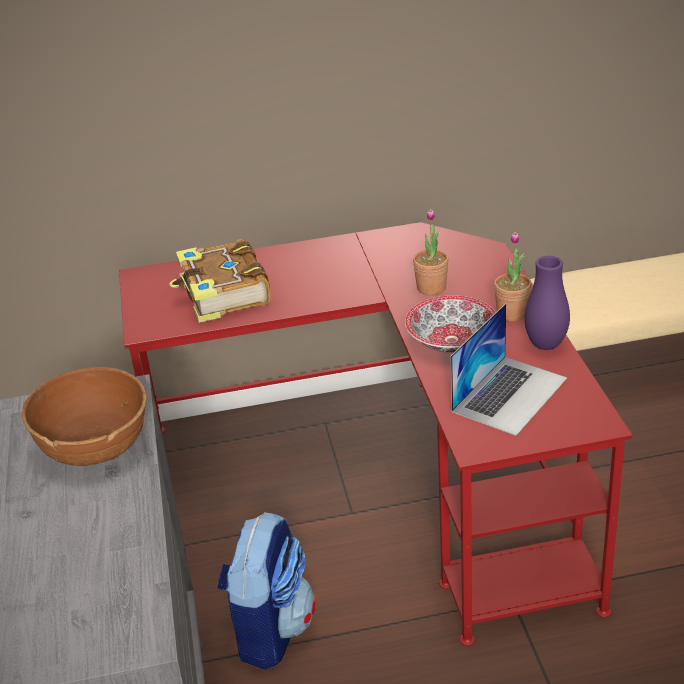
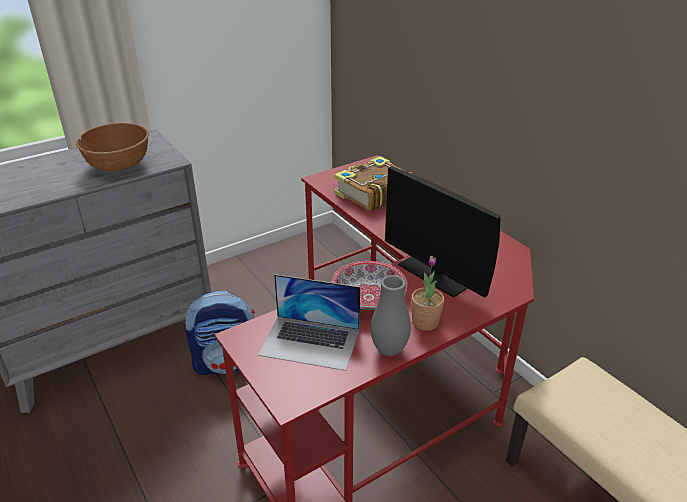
camera: 65 degrees right, 0 degrees up
(431, 288) = (435, 274): potted plant -> monitor
(546, 345) = (389, 350): purple vase -> grey vase

